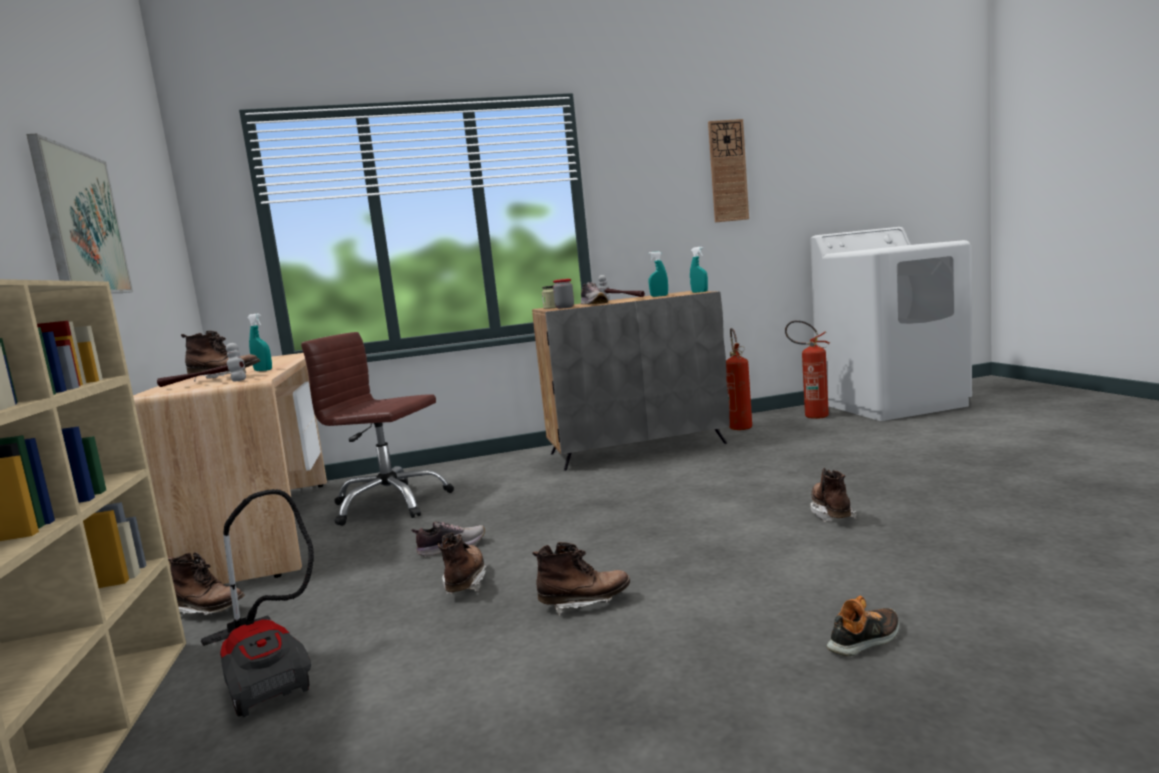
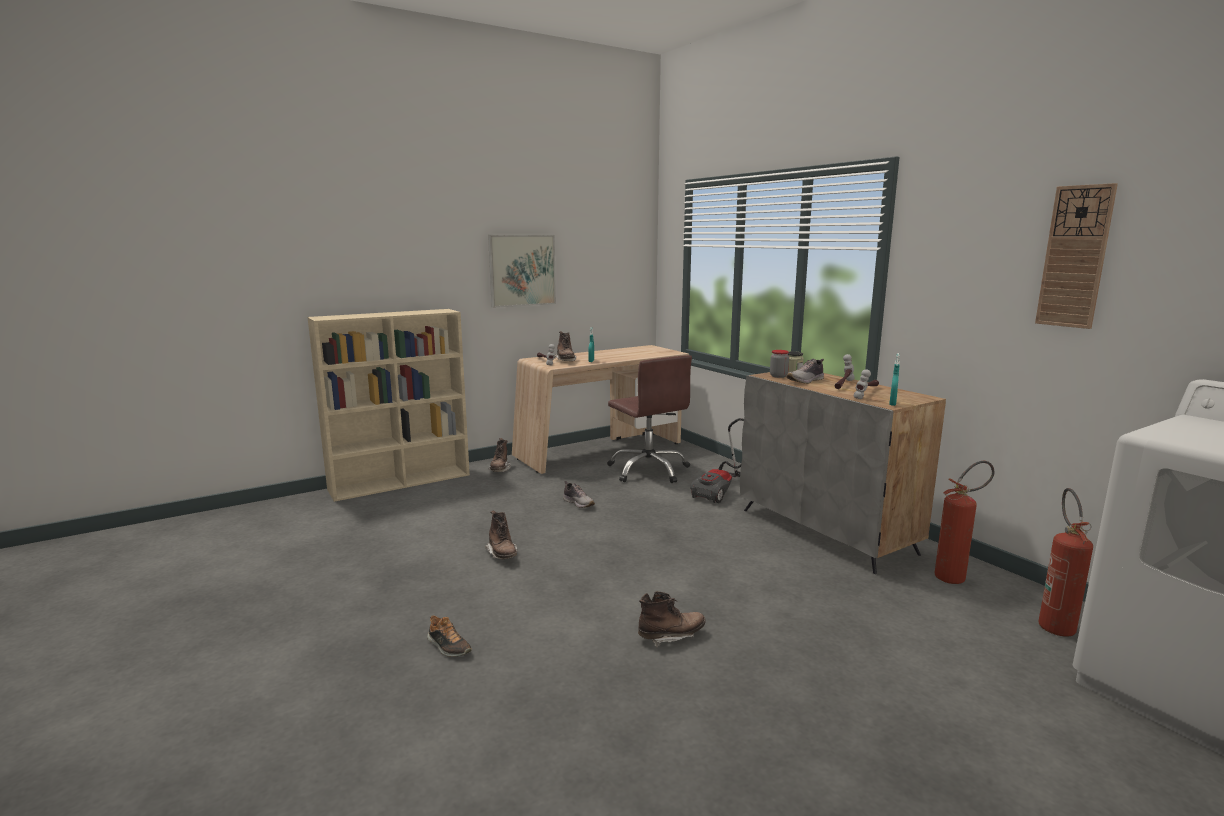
camera: 70 degrees right, 5 degrees up
(267, 669) = (444, 497): vacuum cleaner -> vacuum cleaner (722, 492)
(390, 504) = (649, 470): brown office chair -> brown office chair turned 150 degrees clockwise
(465, 582) = (529, 517): brown boot -> none
(659, 296) = (867, 393): turquoise spray bottle -> hammer

